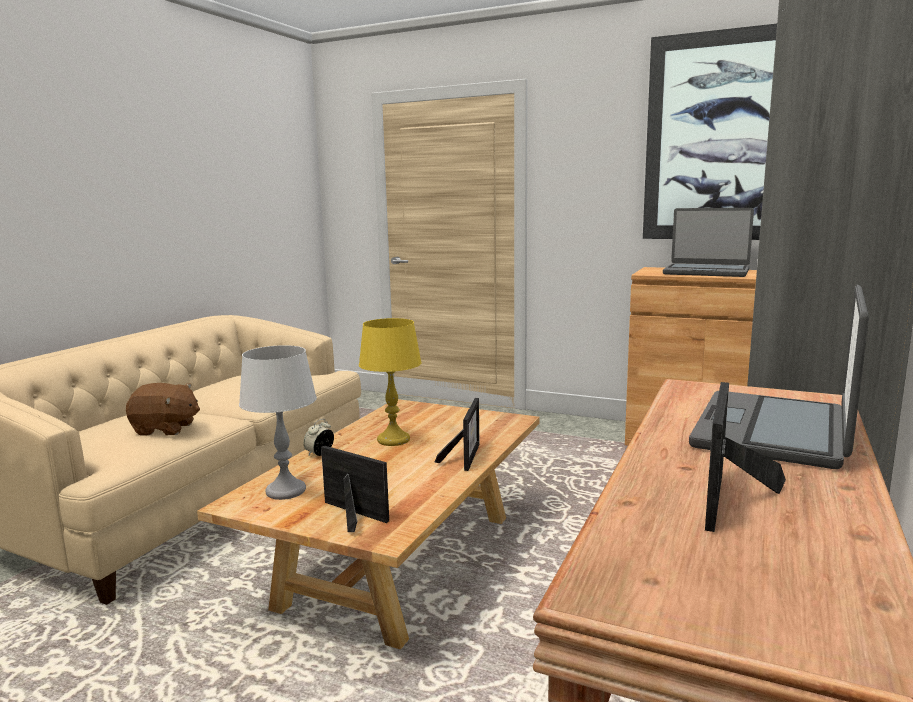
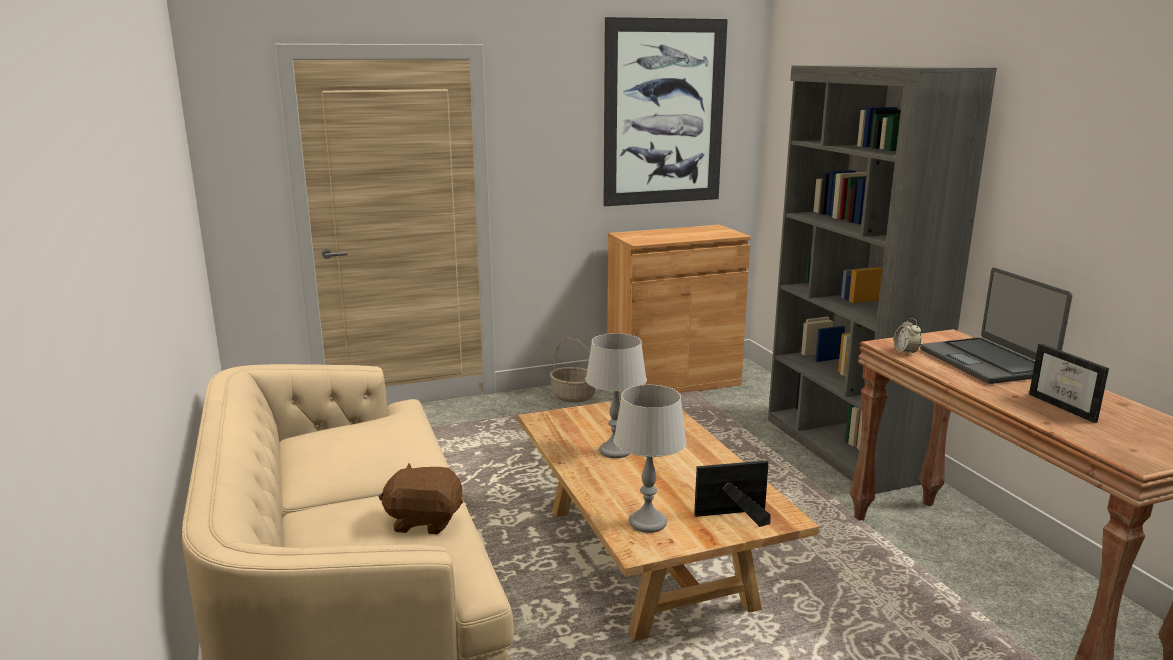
camera: 45 degrees left, 5 degrees up
(165, 429) = (424, 520): brown plush toy -> brown plush toy turned 135 degrees counterclockwise
(320, 454) = (591, 485): alarm clock -> alarm clock (905, 352)
(393, 440) = (614, 451): yellow table lamp -> grey table lamp
(465, 456) = (693, 443): picture frame -> none
(581, 429) = (573, 396): none -> basket
(706, 272) = (674, 234): laptop -> none

